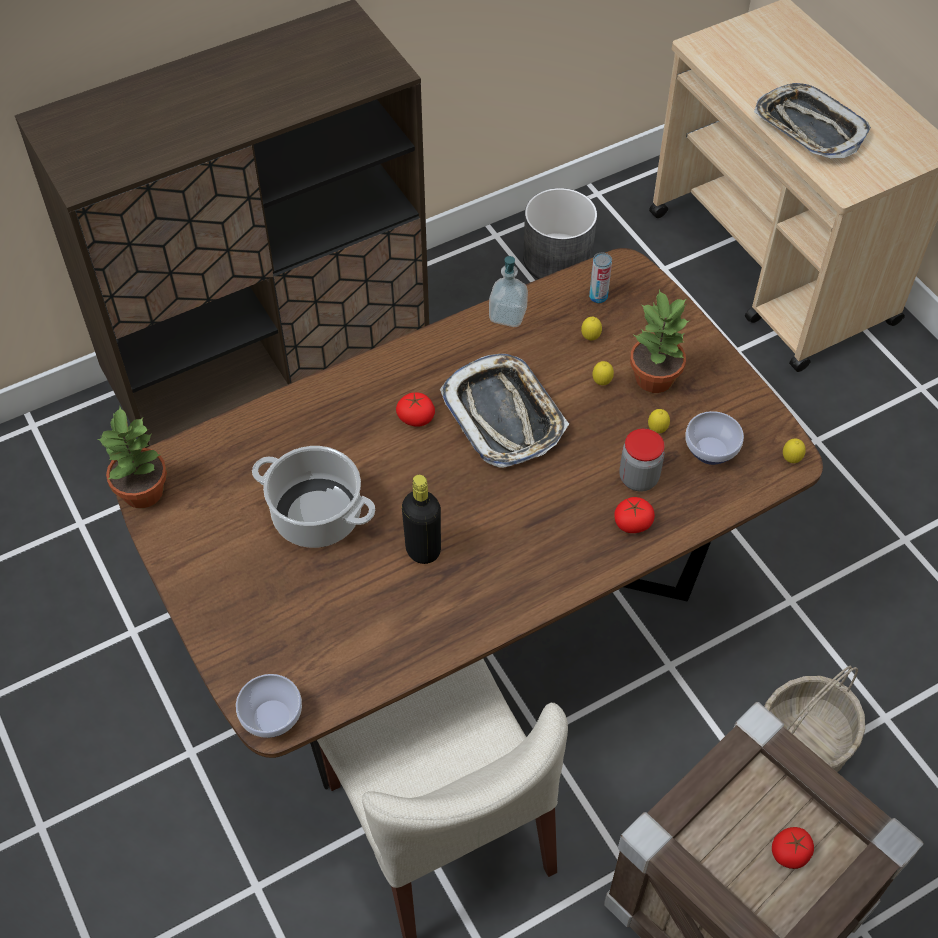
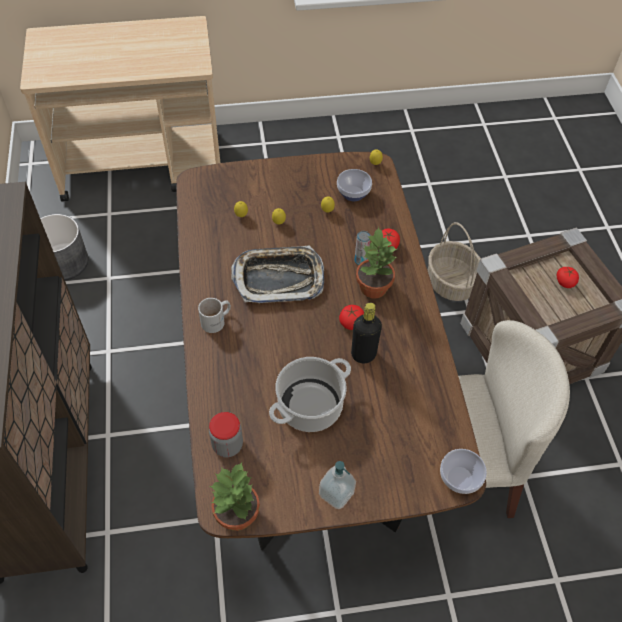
camera: 70 degrees left, 0 degrees up
(403, 376) = (217, 321): none -> white mug
(416, 417) = (256, 325): tomato -> tomato (351, 322)
(507, 315) = (198, 249): soap dispenser -> soap dispenser (336, 493)
(598, 297) = (211, 200): can -> can (361, 261)
(638, 478) = (357, 232): jar -> jar (227, 445)
(655, 377) = (288, 197): potted plant -> potted plant (373, 287)
(808, 128) = (141, 62): tray -> none

